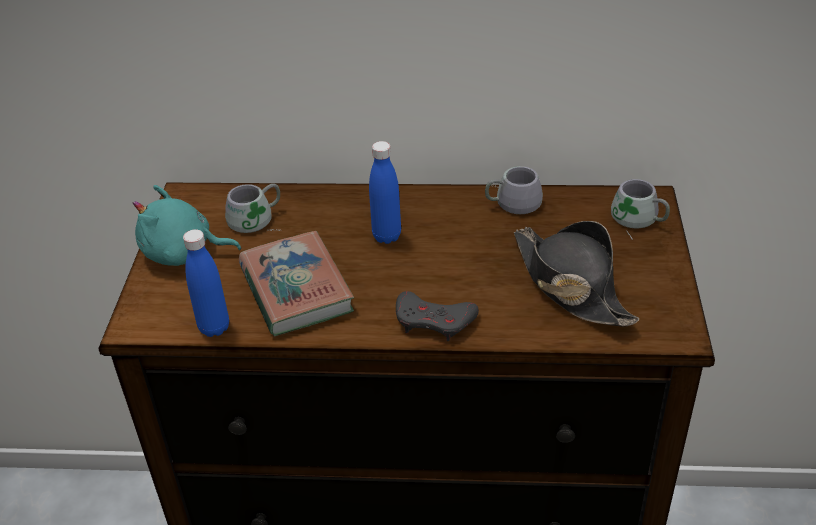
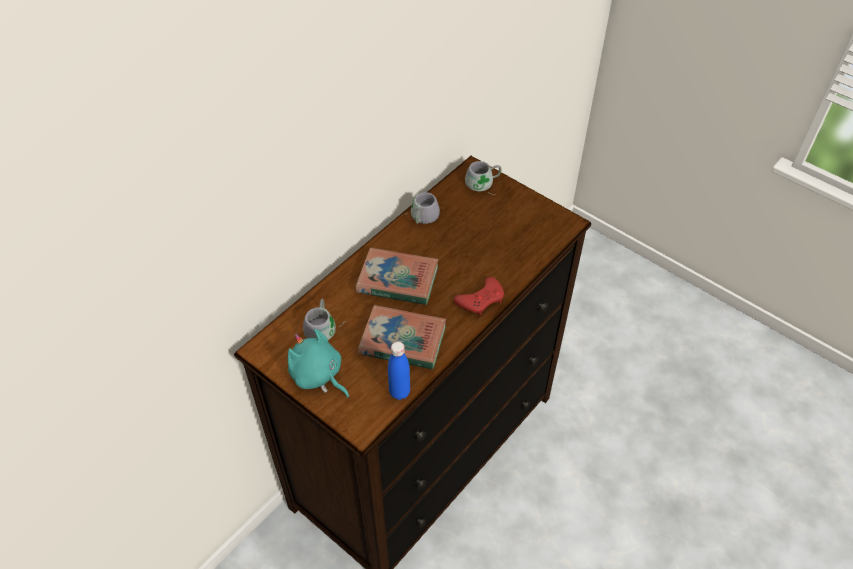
camera: 55 degrees left, 10 degrees up
(183, 253) = (318, 376): turquoise plush toy -> turquoise plush toy turned 90 degrees clockwise
(386, 236) = (397, 280): blue bottle -> book
(434, 321) = (481, 300): grey game controller -> red game controller
(570, 284) = (503, 236): black hat -> none

